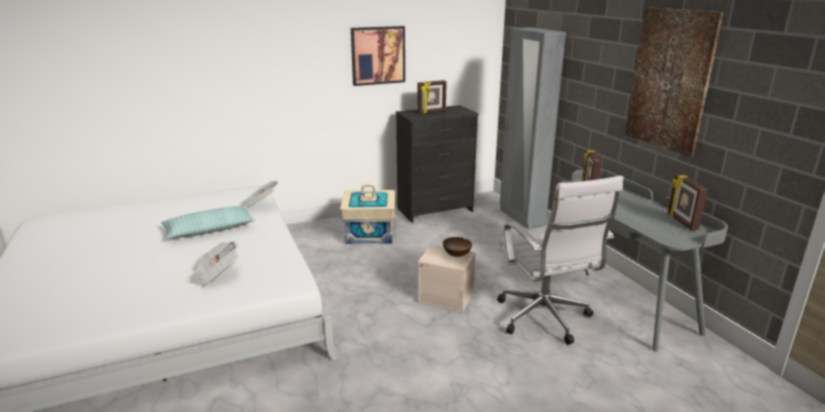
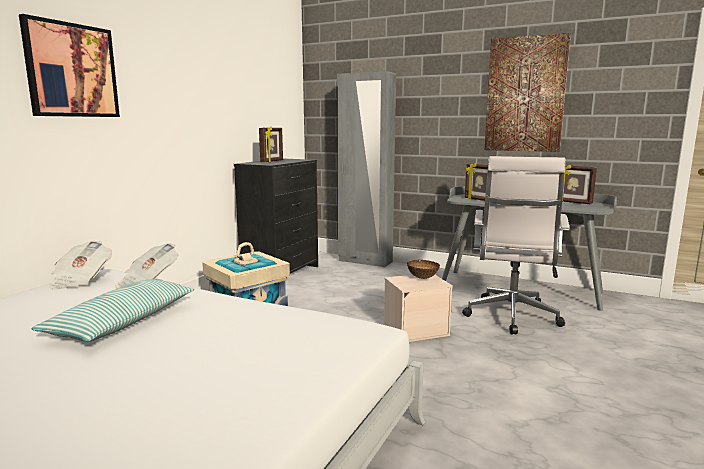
camera: 40 degrees left, 10 degrees down
(214, 276) = (249, 360): newspaper -> newspaper (80, 280)
(378, 55) = (212, 97): picture -> picture (71, 70)
(545, 319) = (511, 317): white office chair -> white office chair turned 75 degrees clockwise

